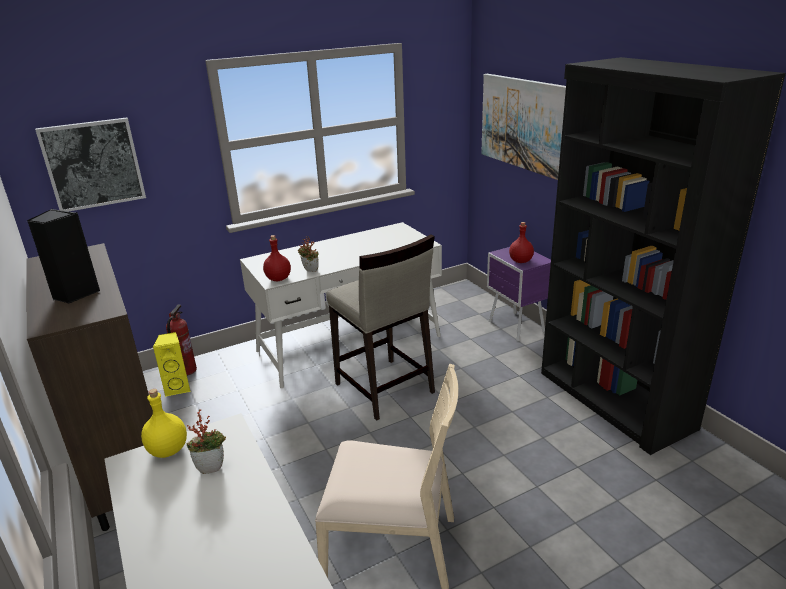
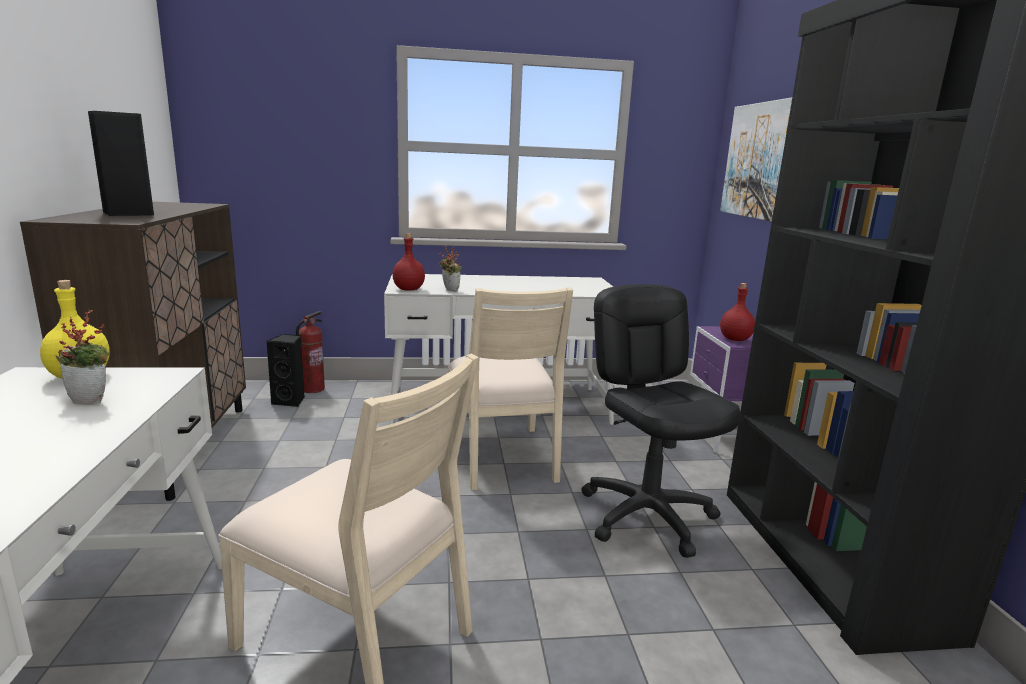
camera: 20 degrees right, 10 degrees down
(93, 164) = (261, 137): picture -> none
(178, 388) = (290, 401): yellow speaker -> black speaker
(384, 389) = (502, 457): beige stool -> beige chair
(504, 404) = (647, 515): none -> black office chair

